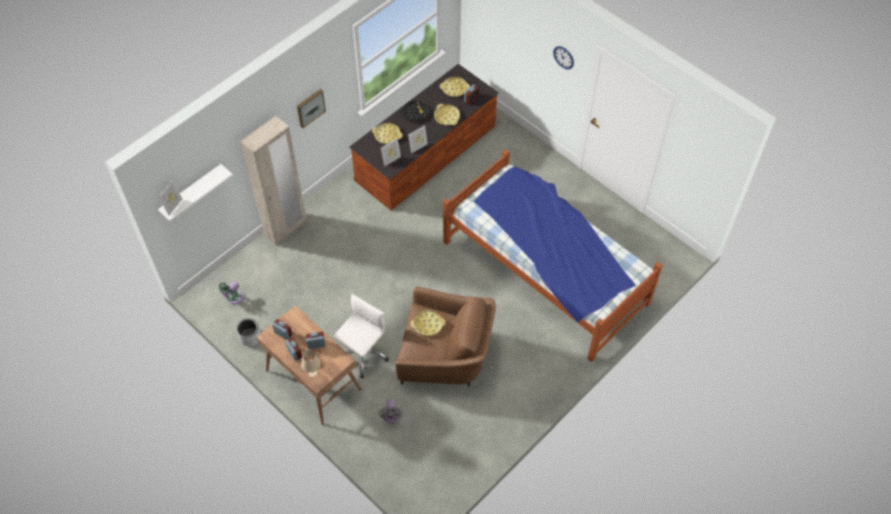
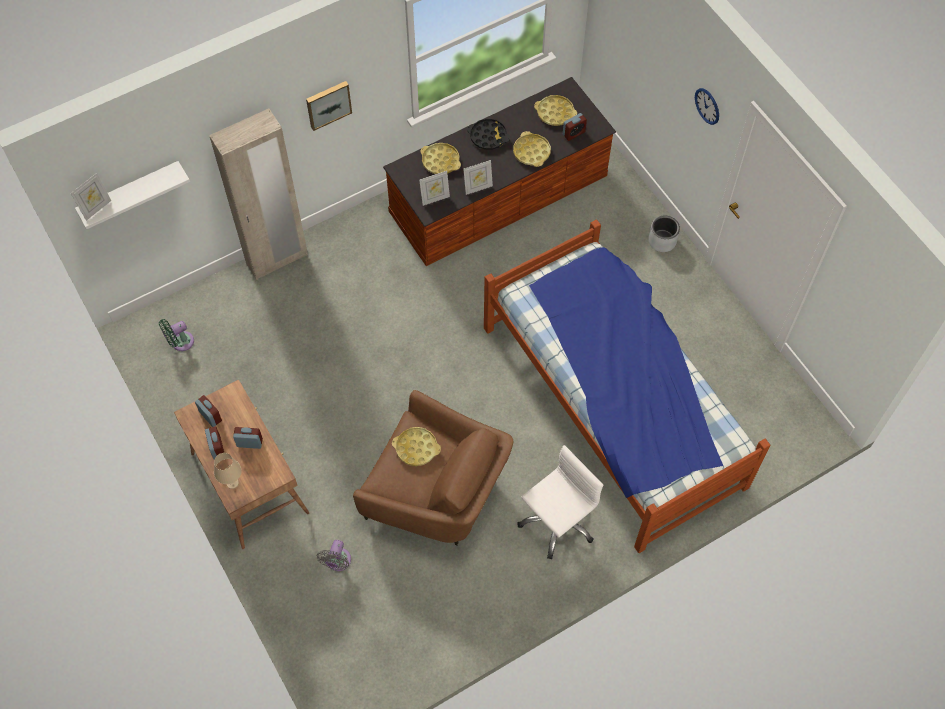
camera: 15 degrees right, 5 degrees up
(250, 337) = (184, 401): grey planter -> grey planter (662, 241)
(362, 353) = (325, 461): white office chair -> white office chair (557, 521)

